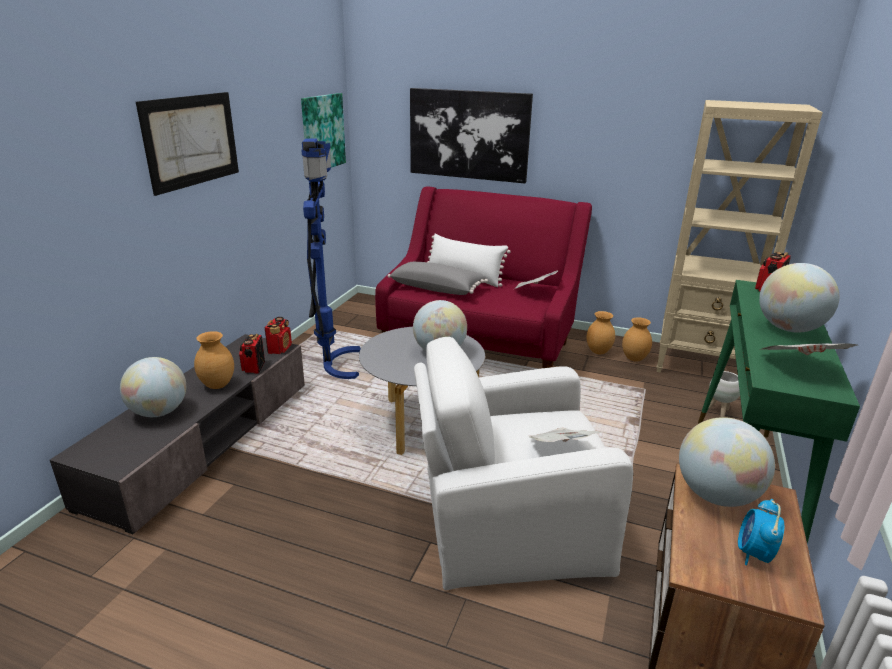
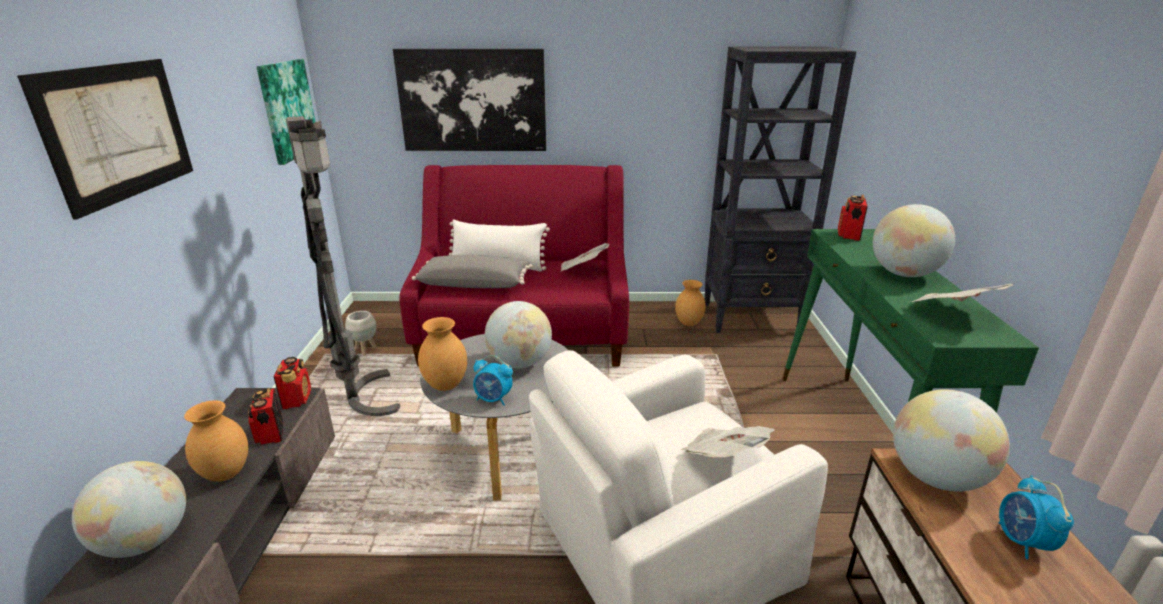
camera: 20 degrees left, 0 degrees up
(332, 365) = (359, 400): blue floor lamp -> grey floor lamp
(405, 372) = (493, 399): none -> alarm clock
(599, 352) = (651, 322): brown vase -> brown vase (446, 385)
(701, 365) = (751, 318): beige bookcase -> black bookcase
(719, 411) = (793, 363): white planter -> white planter (365, 350)

